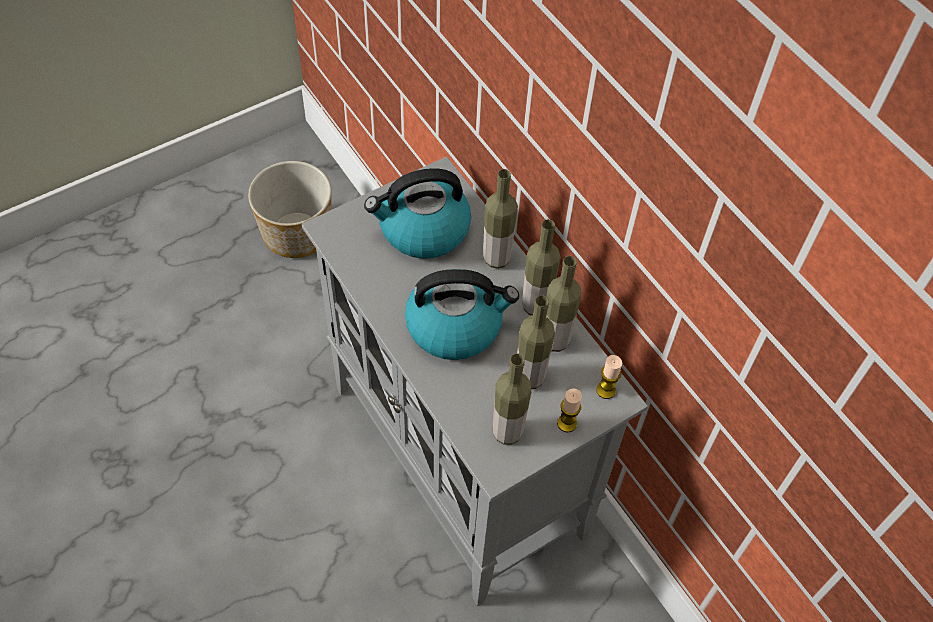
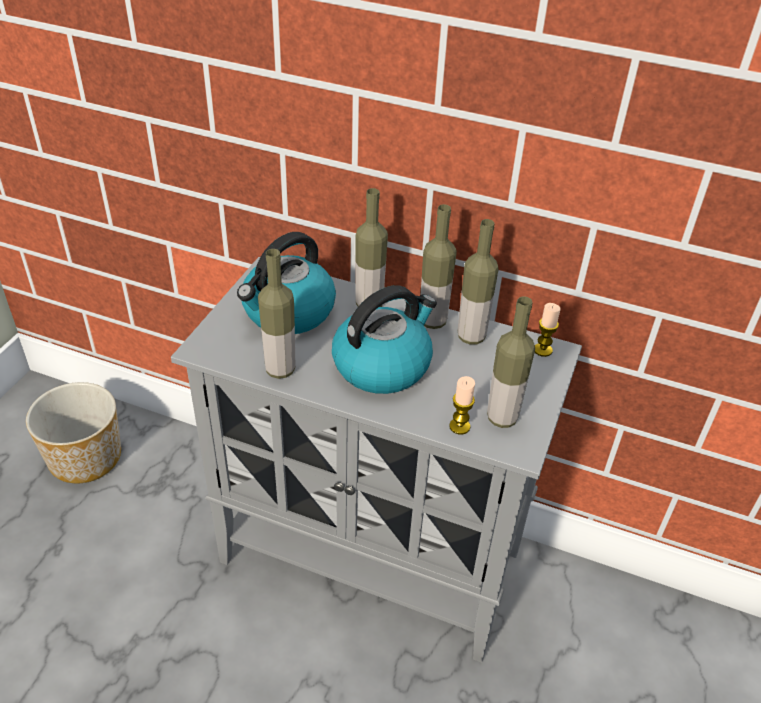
camera: 35 degrees left, 15 degrees down
(529, 378) = (479, 371): bottle -> bottle (280, 370)
(567, 423) = (539, 387): candle -> candle (459, 426)

